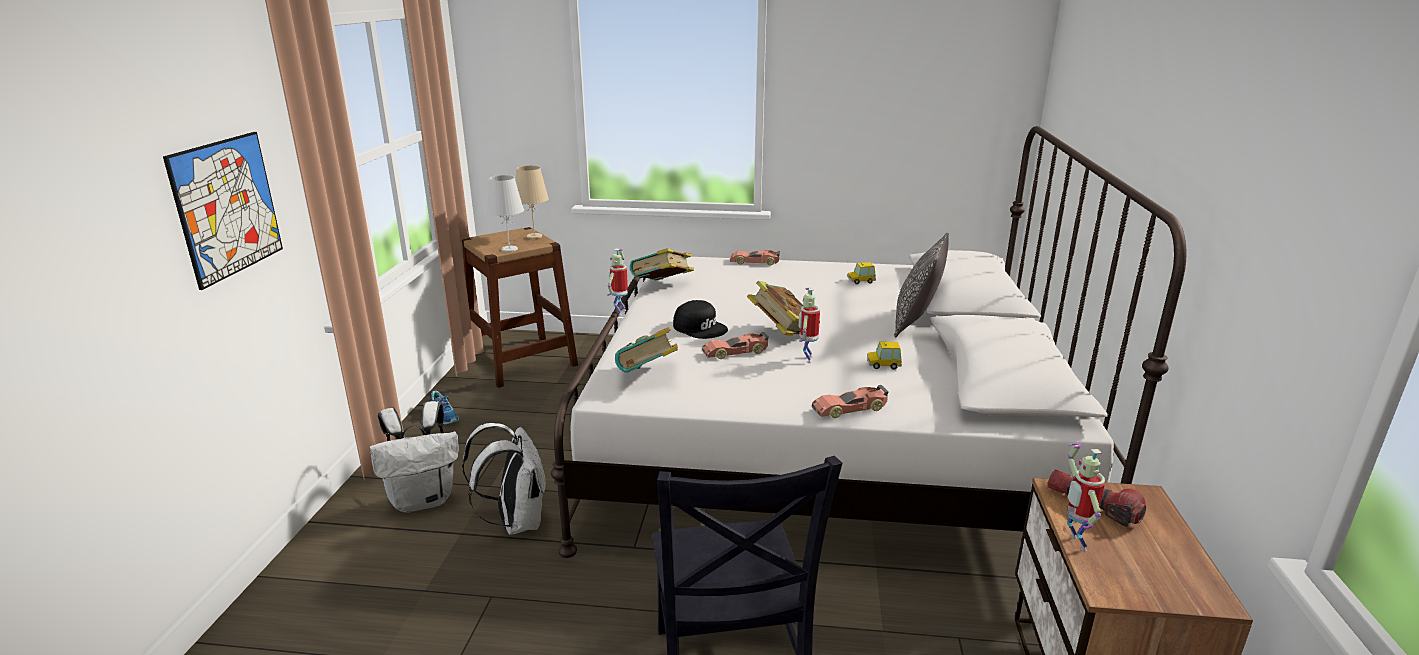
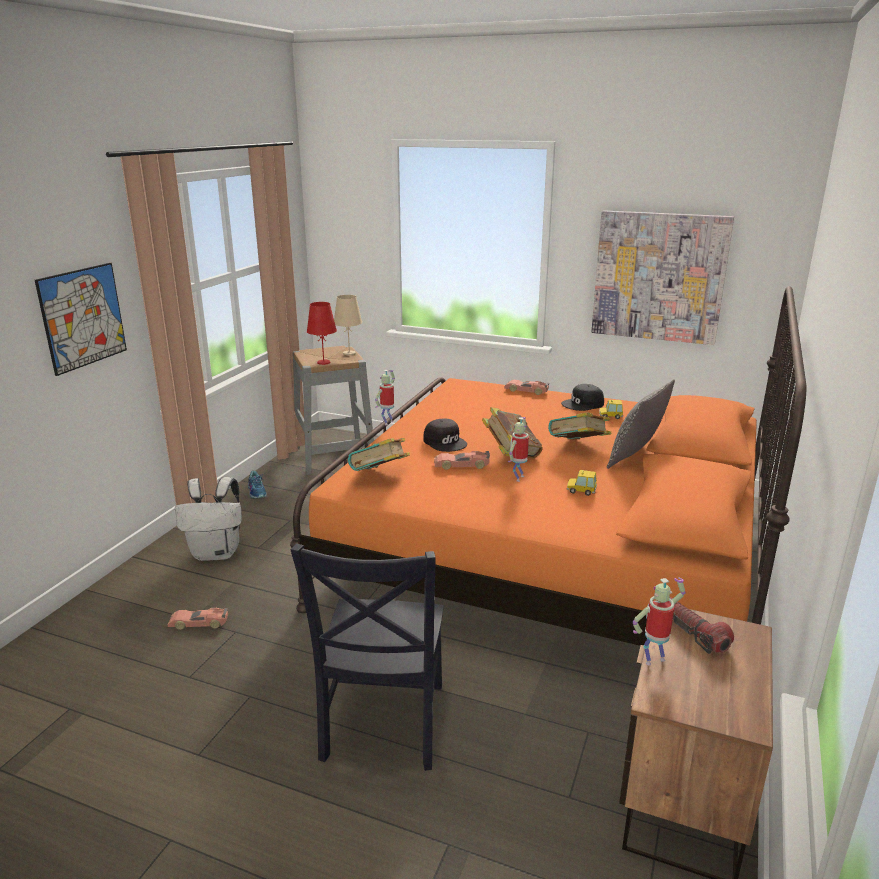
camera: 15 degrees right, 0 degrees up
(509, 249) = (324, 362): white table lamp -> red table lamp
(516, 521) = (276, 580): white backpack -> none
(522, 361) = (334, 455): brown stool -> grey stool
(662, 287) = (434, 405): book -> book (578, 447)
(822, 441) = (551, 553): white bed -> orange bed
(824, 271) = (583, 404): none -> black cap
(850, 409) = (527, 523): toy car -> toy car (199, 623)
(888, 125) = (659, 277): none -> picture
(1074, 543) = (653, 659): toy robot -> toy robot turned 60 degrees clockwise

